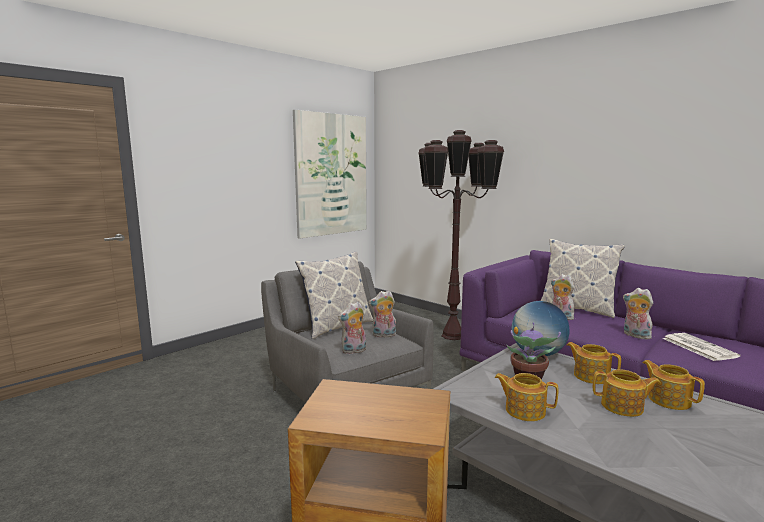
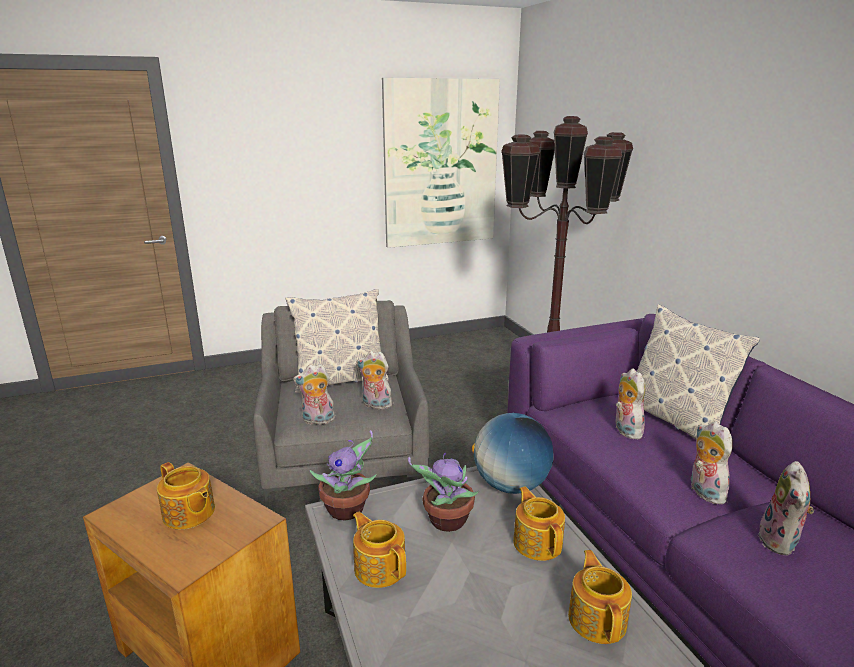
camera: 25 degrees right, 10 degrees up
(460, 388) = (348, 510): none -> potted plant
(623, 407) = (513, 607): teapot -> teapot (189, 514)
(697, 347) = (781, 542): newspaper -> plush toy

